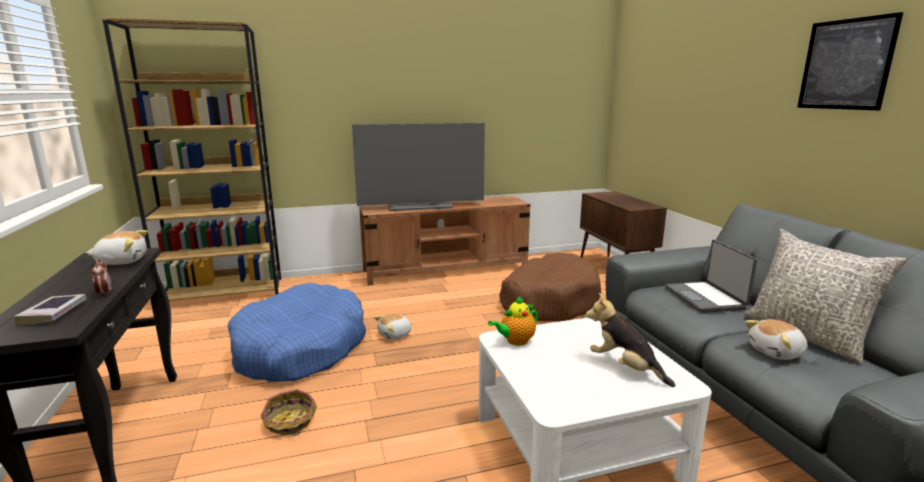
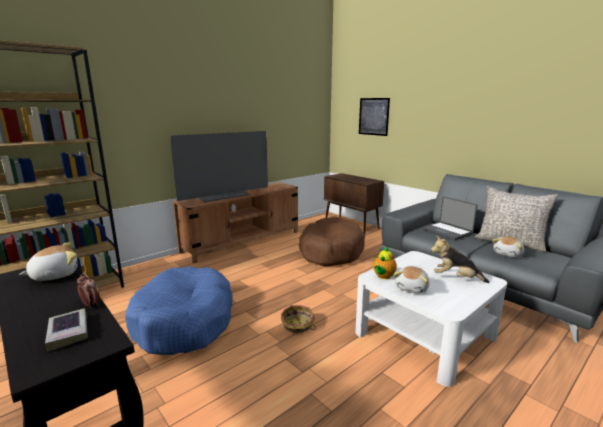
camera: 25 degrees left, 0 degrees up
(290, 422) = (231, 377): basket -> basket (297, 325)
(395, 335) = (250, 295): plush toy -> plush toy (412, 288)
(845, 64) = (495, 93): picture -> picture (373, 116)

